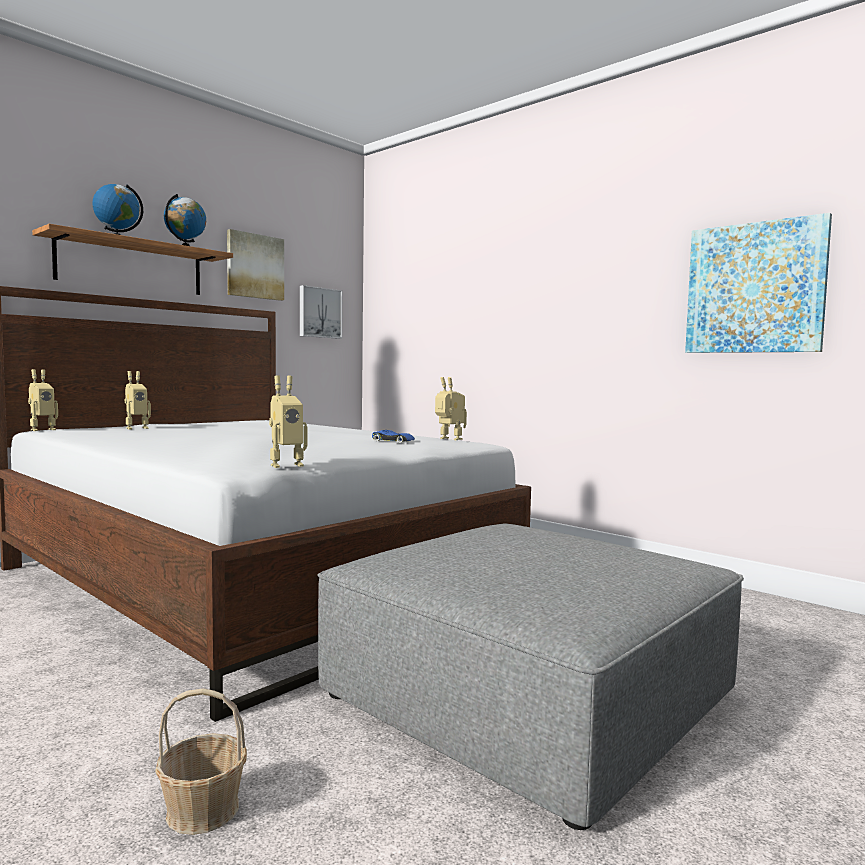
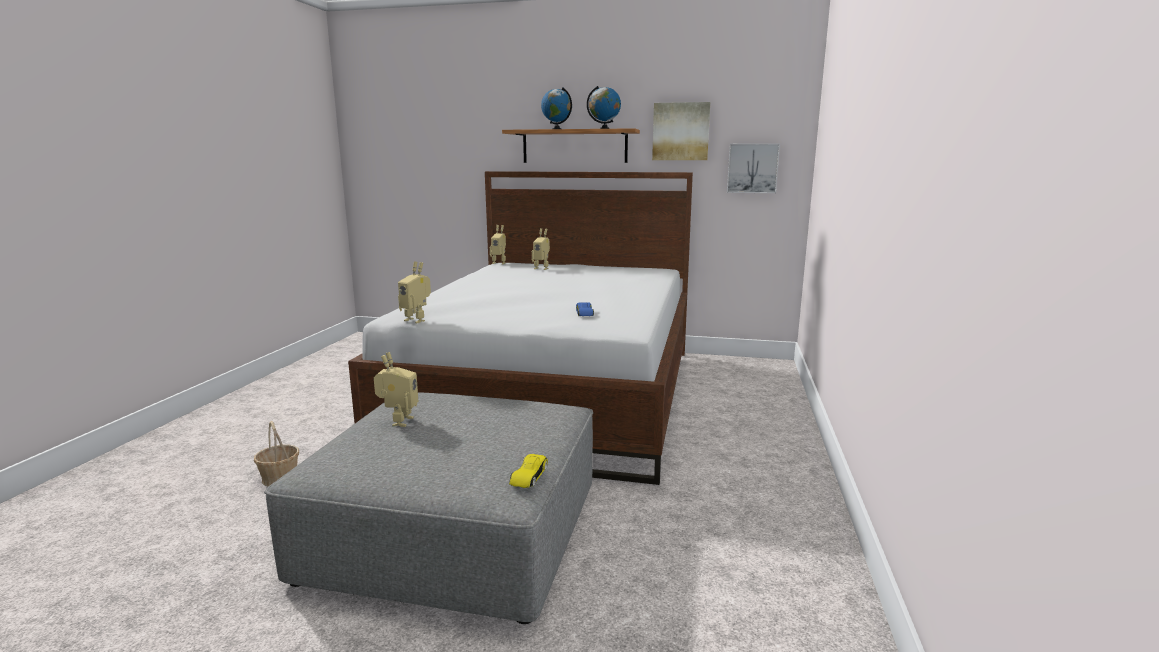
camera: 60 degrees right, 10 degrees up
(449, 439) = (636, 321): toy robot -> toy robot (398, 421)
(666, 552) = (529, 476): none -> yellow toy car
(754, 288) = (946, 179): picture -> none

